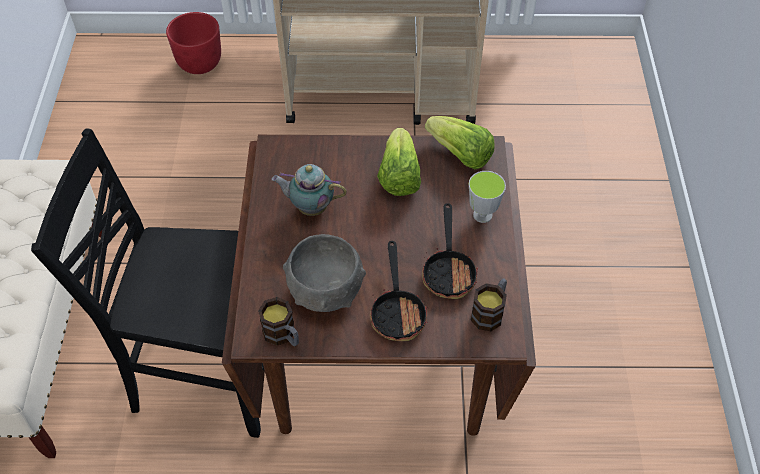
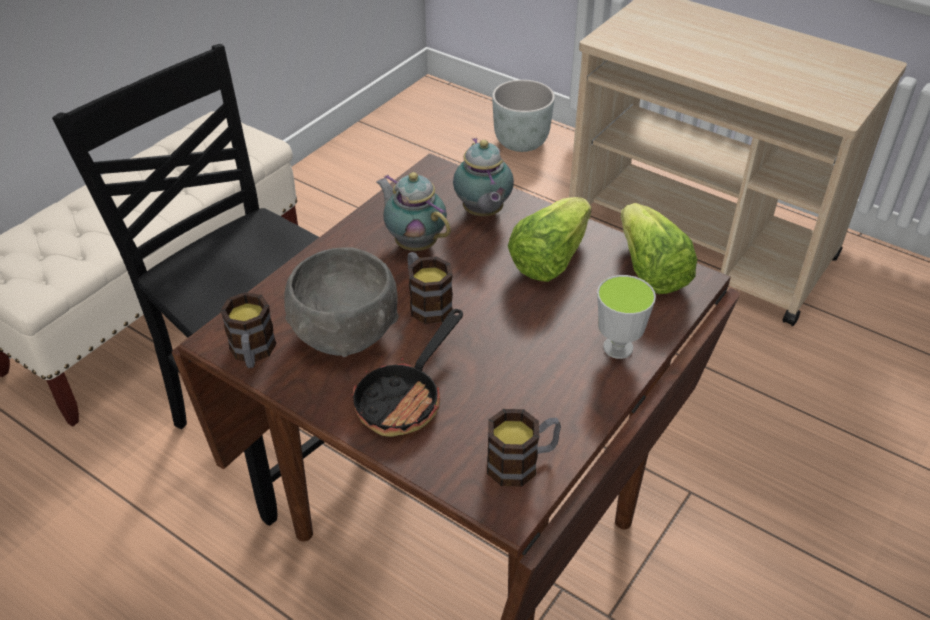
camera: 35 degrees right, 10 degrees down
(200, 64) = (522, 142): red planter -> grey planter
(332, 164) = (482, 213): none -> teapot
(354, 244) = (426, 302): none -> mug
(449, 270) = (513, 387): frying pan -> none

